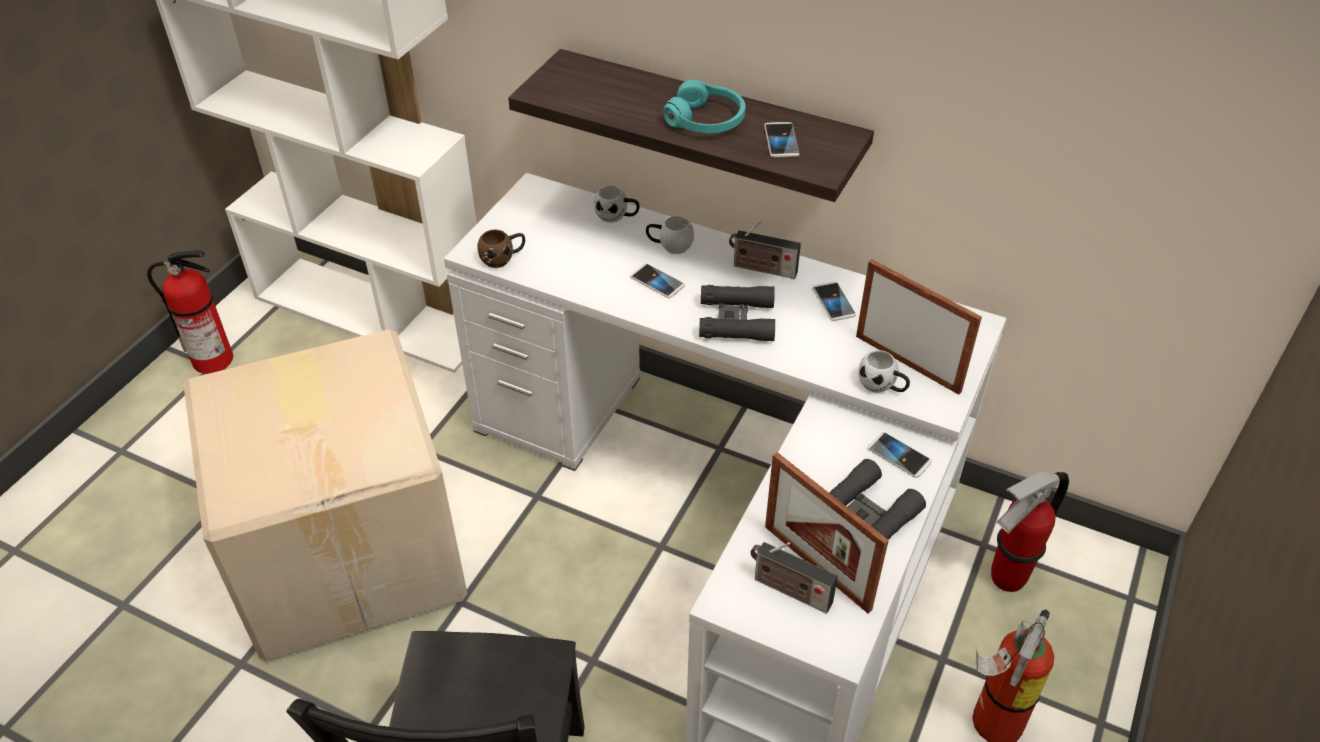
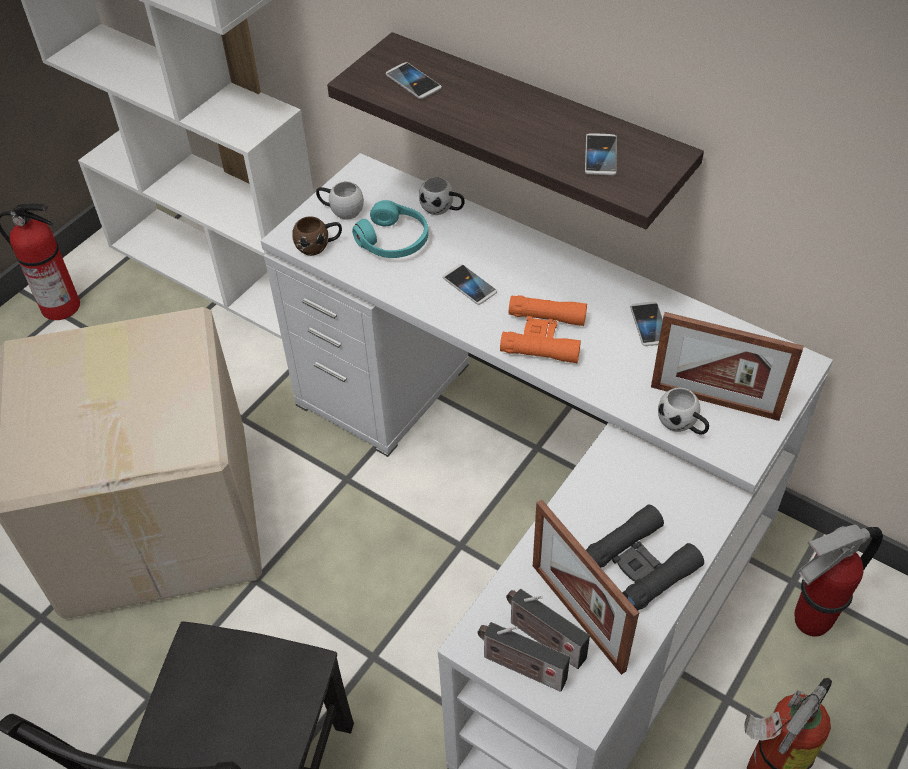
camera: 10 degrees right, 5 degrees up
(669, 245) = (490, 246): white mug -> white mug (341, 210)
(706, 120) = (526, 125): turquoise headphones -> turquoise headphones (393, 240)
(736, 320) = (543, 335): black binoculars -> orange binoculars
(761, 269) = (581, 280): radio -> radio (520, 667)
(899, 455) = (688, 502): phone -> phone (413, 82)
(907, 363) = (714, 401): picture frame -> picture frame turned 150 degrees clockwise

